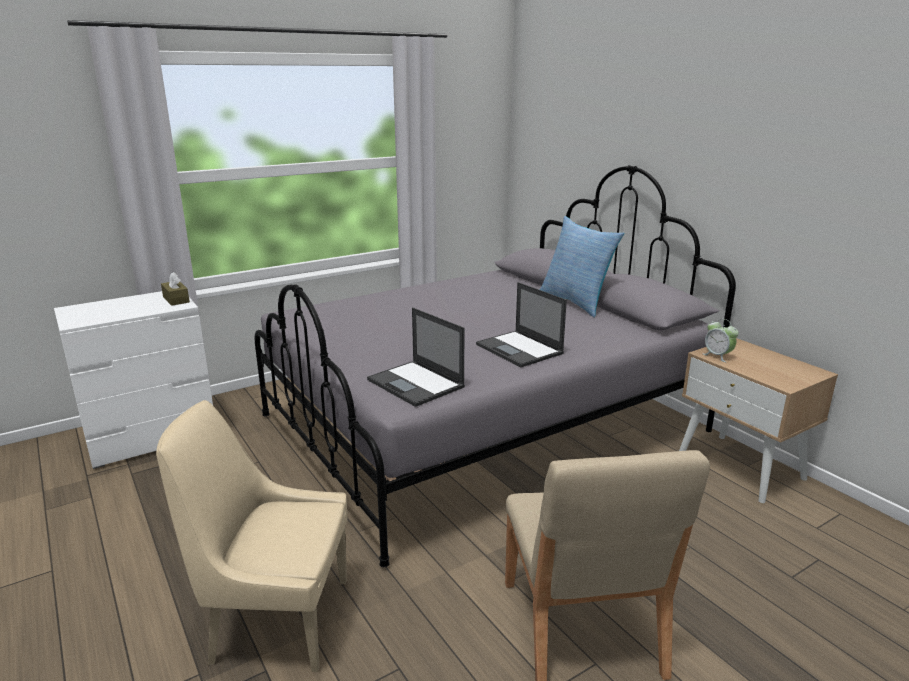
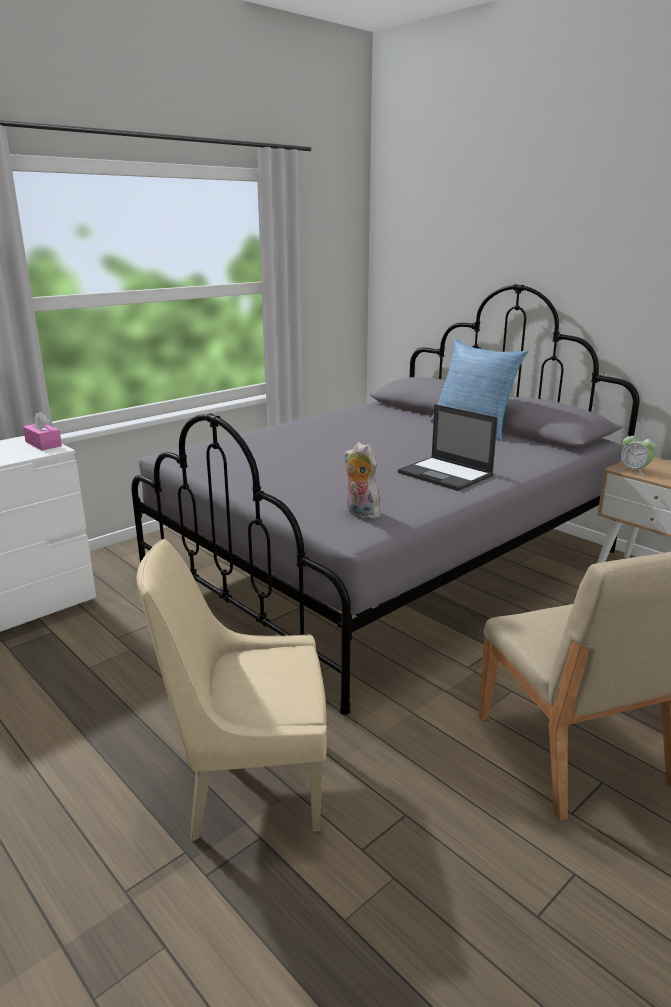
camera: 10 degrees left, 0 degrees up
(176, 299) = (43, 444): brown tissue box -> pink tissue box
(416, 384) = (360, 513): laptop -> plush toy

